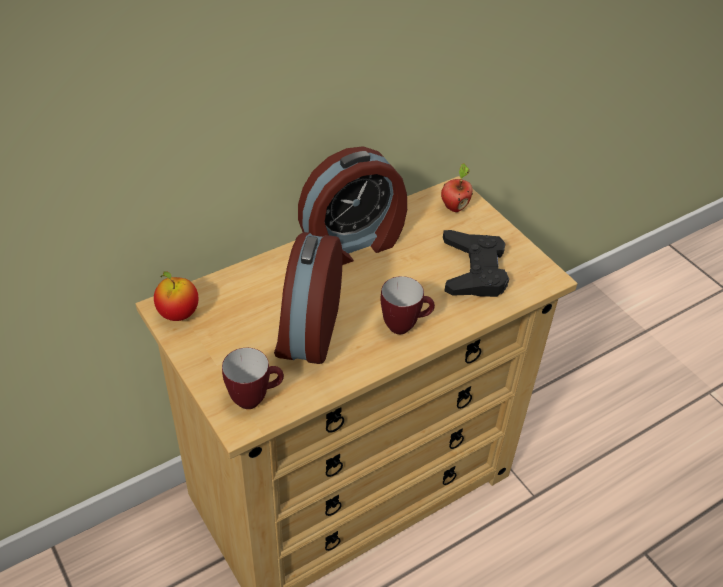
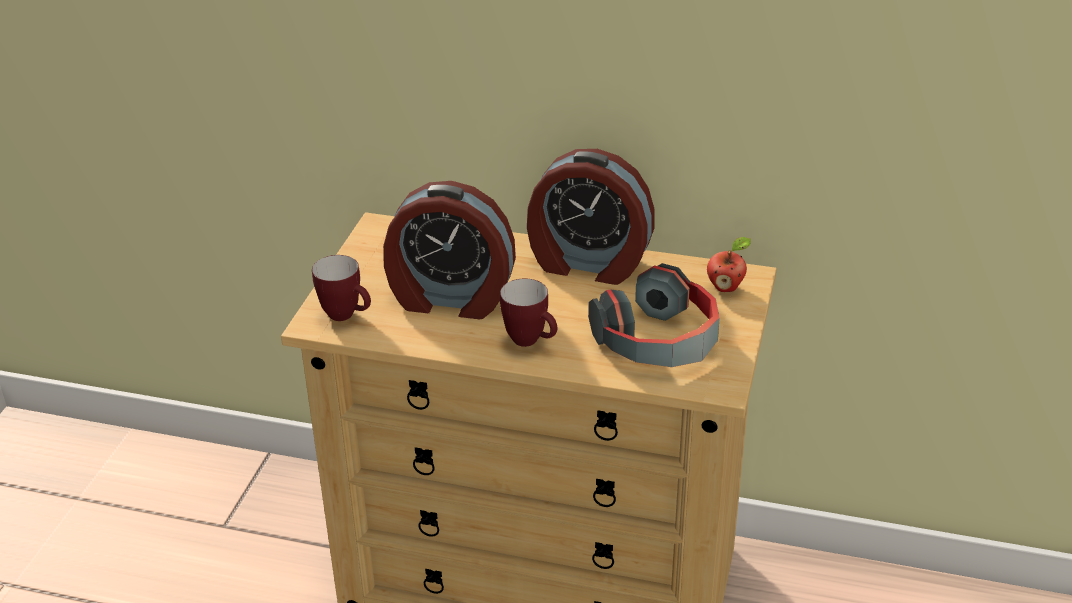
camera: 50 degrees right, 10 degrees down
(178, 314) = (380, 235): apple -> none
(306, 331) = (450, 299): alarm clock -> alarm clock turned 135 degrees counterclockwise
(473, 270) = (659, 341): black game controller -> headphones

